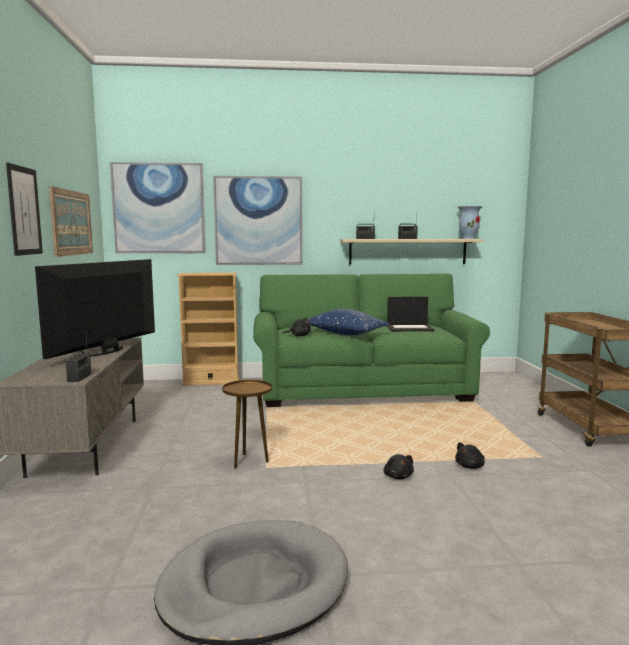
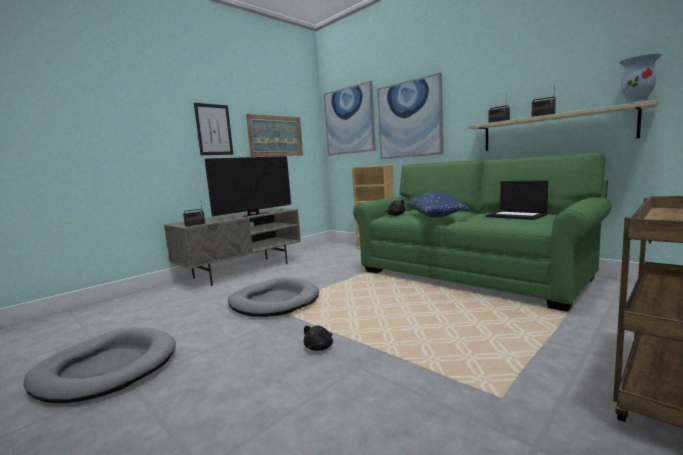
camera: 50 degrees right, 0 degrees up
(108, 352) = (254, 214): television -> television turned 150 degrees clockwise
(249, 461) = (274, 301): brown side table -> grey dog bed
(470, 466) = (395, 368): black plush toy -> none

